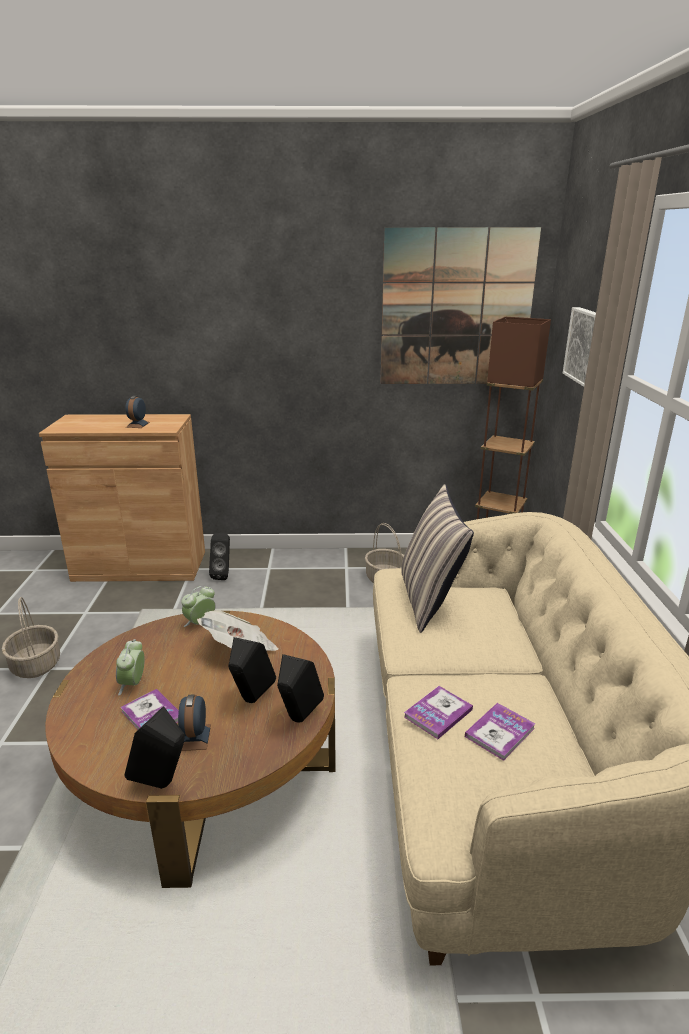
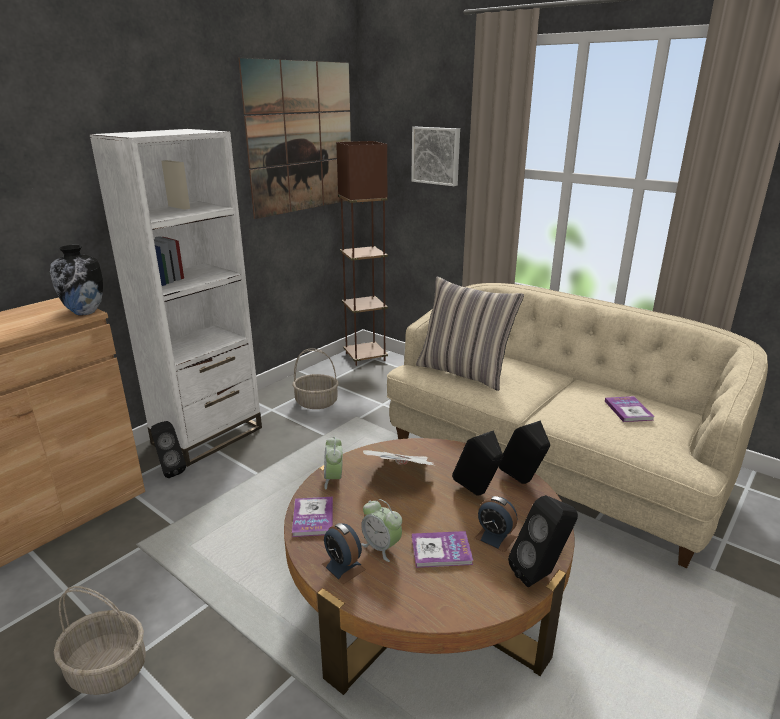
camera: 50 degrees left, 0 degrees up
(138, 425) = (31, 321): alarm clock -> alarm clock (343, 567)
(168, 428) = (85, 312): none -> vase
(279, 564) = (208, 435): none -> white bookcase
(438, 713) = (593, 420): book -> book (313, 518)

